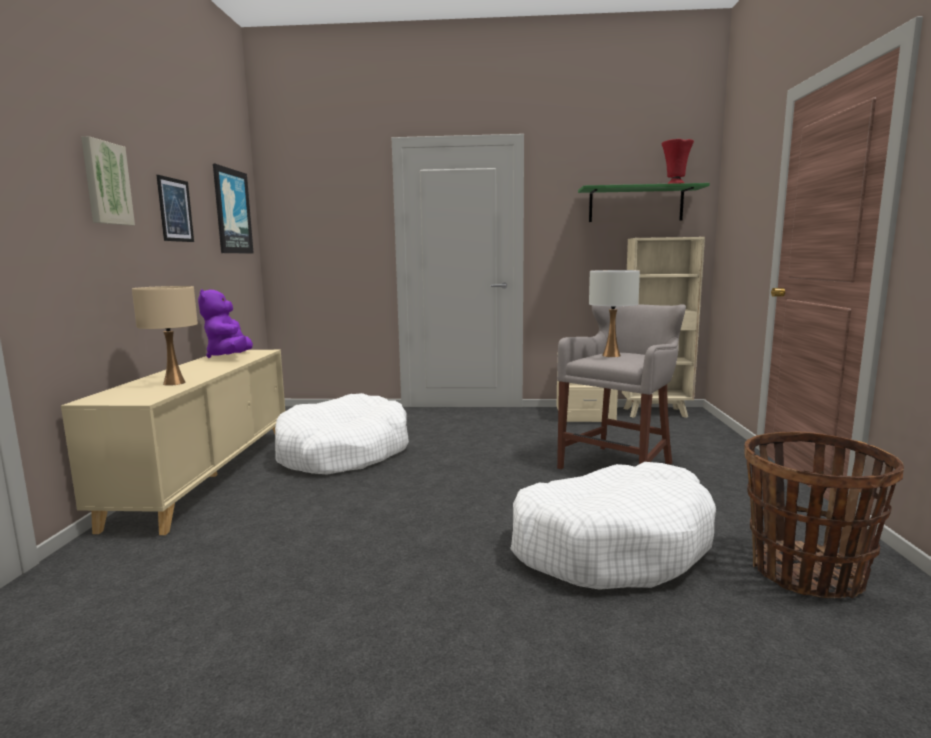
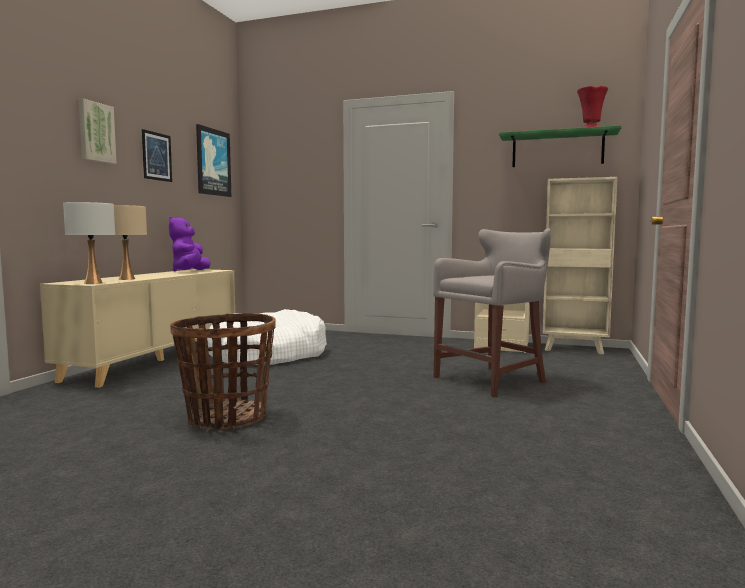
camera: 15 degrees right, 5 degrees down
(611, 355) = (484, 275): white table lamp -> white table lamp (93, 283)
(611, 545) = (422, 425): white dog bed -> none
(806, 573) = (582, 461): basket -> basket (226, 418)

